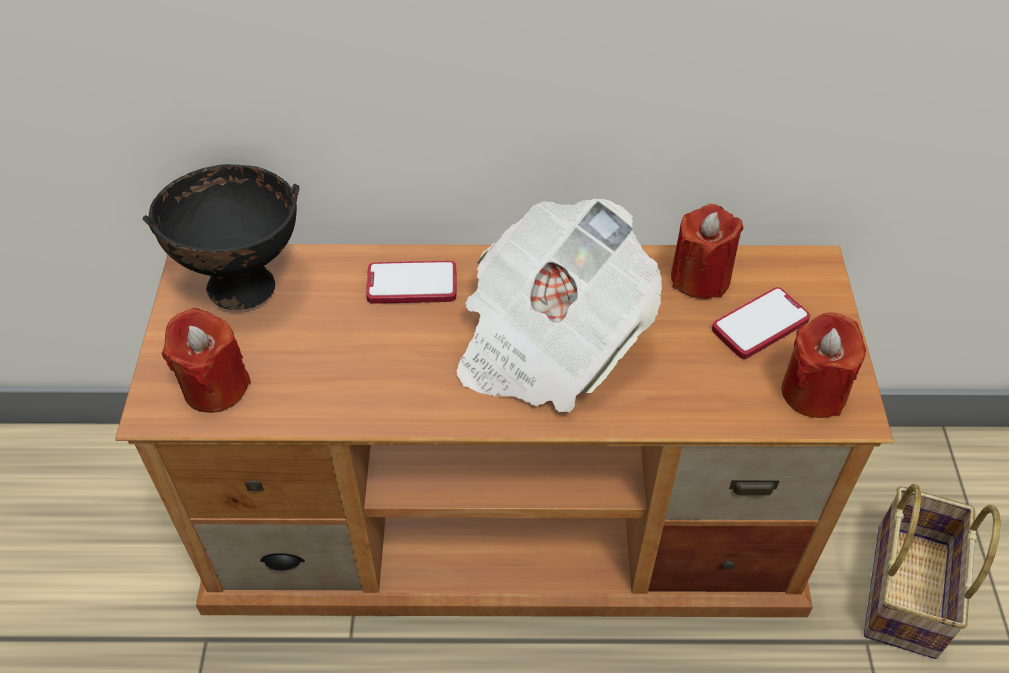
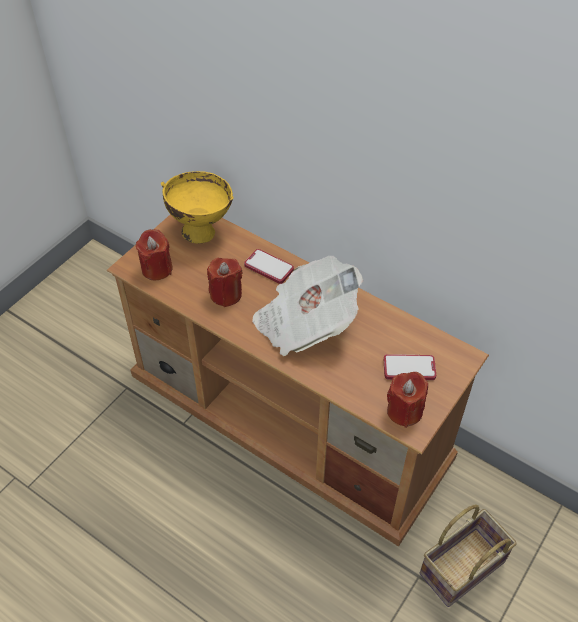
camera: 35 degrees right, 0 degrees up
(242, 283) = (200, 231): black bowl -> yellow bowl
(700, 278) = (401, 332): red candle -> red candle (226, 294)

